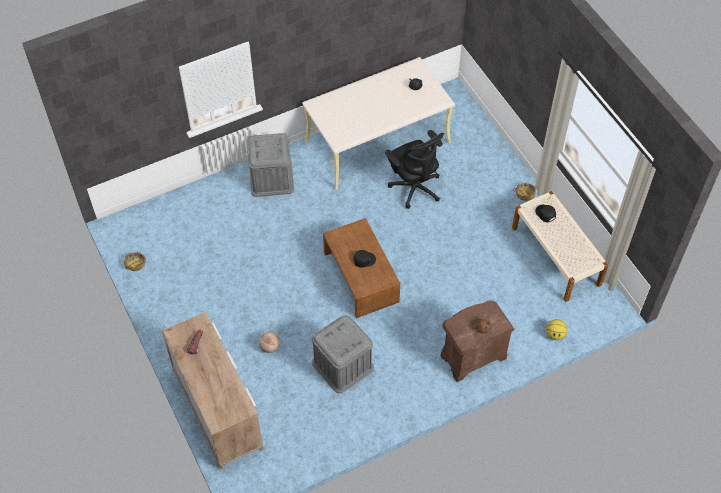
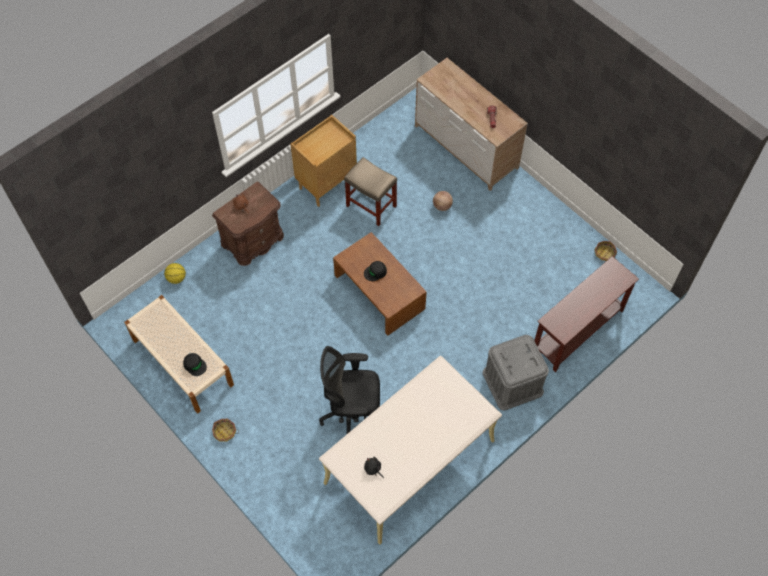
camera: 165 degrees right, 5 degrees up
(197, 204) = (577, 331): none -> brown console table
(343, 365) = (370, 205): grey storage box -> beige stool
(382, 401) = (327, 184): none -> brown cabinet
(413, 186) = (353, 411): black office chair -> black office chair turned 45 degrees counterclockwise

